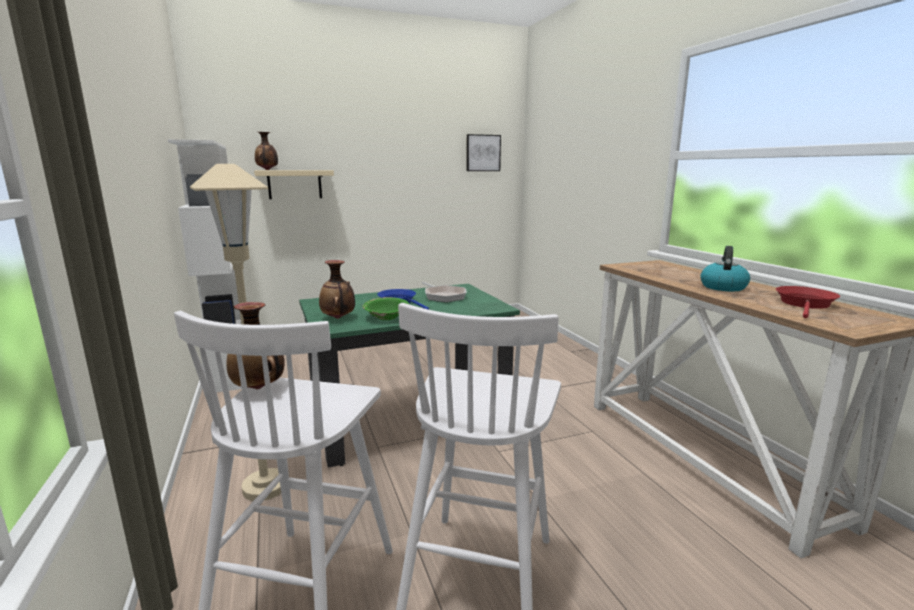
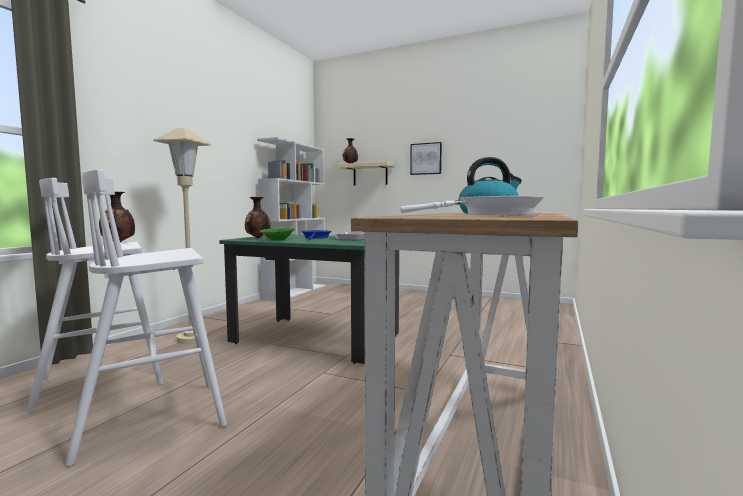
camera: 45 degrees right, 10 degrees down
(483, 153) = (531, 140): picture -> picture (426, 159)
(805, 304) = (492, 215): red frying pan -> white frying pan

